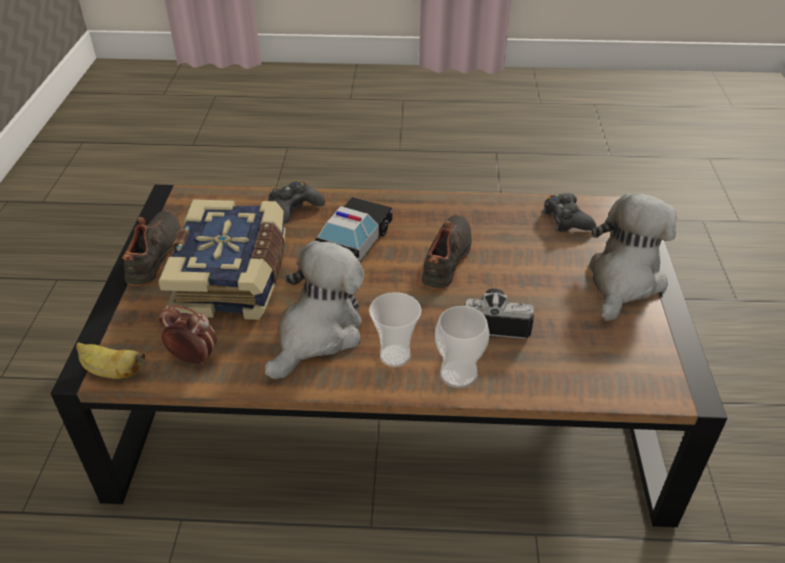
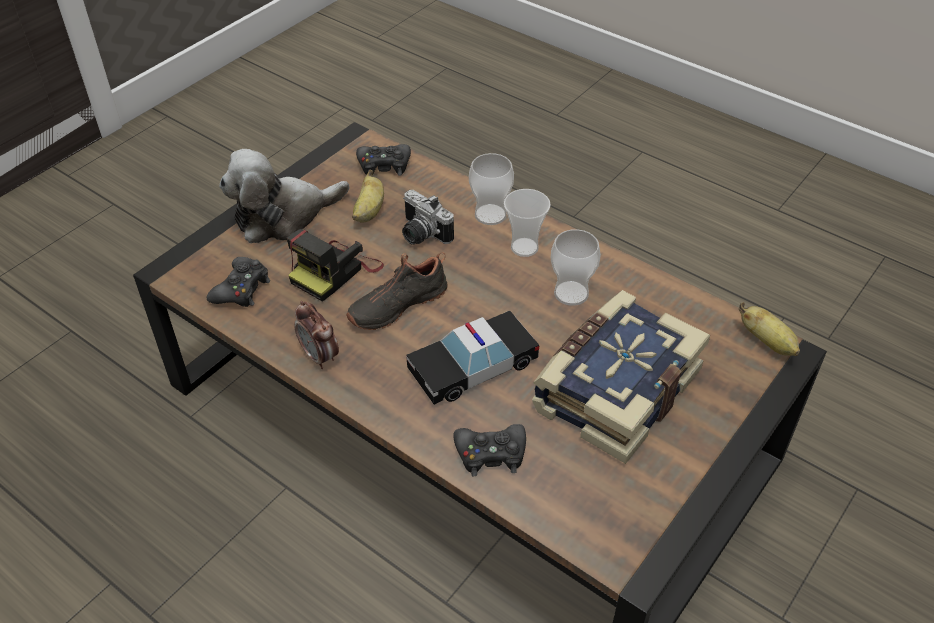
camera: 145 degrees left, 5 degrees up
(157, 255) = (686, 462): black shoe -> none
(193, 358) = (690, 322): alarm clock -> alarm clock (320, 356)
(318, 333) = (571, 293): plush toy -> cup
(522, 260) = (335, 271): none -> camera
(565, 320) = (369, 212): none -> banana
(619, 375) = (384, 165): none -> black game controller

